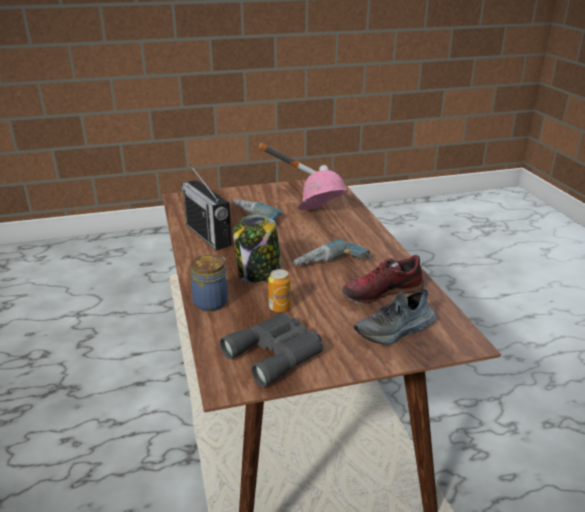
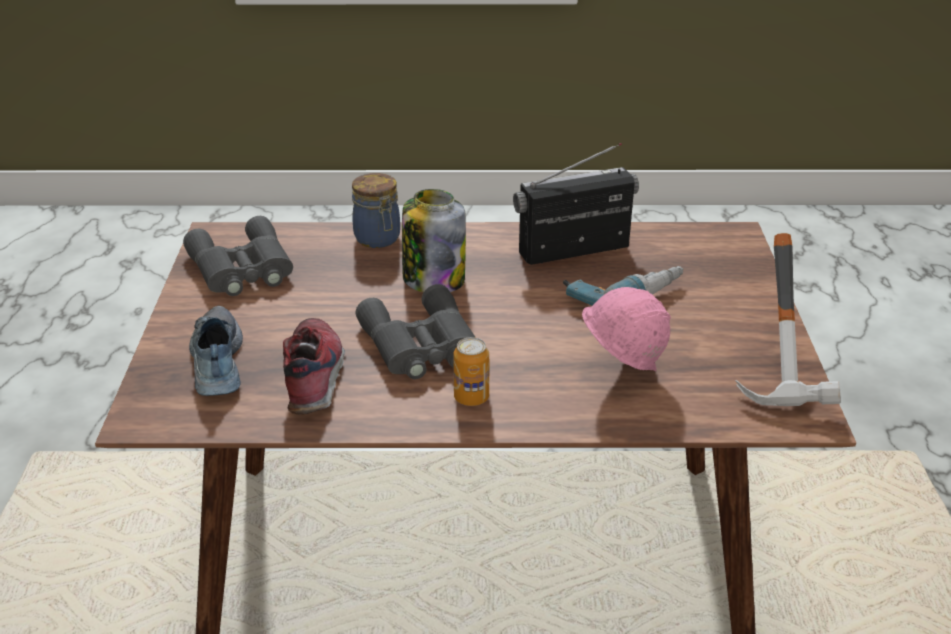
camera: 105 degrees right, 5 degrees up
(279, 307) = (333, 283): can -> can (471, 398)
(332, 265) = (420, 346): power drill -> grey binoculars

